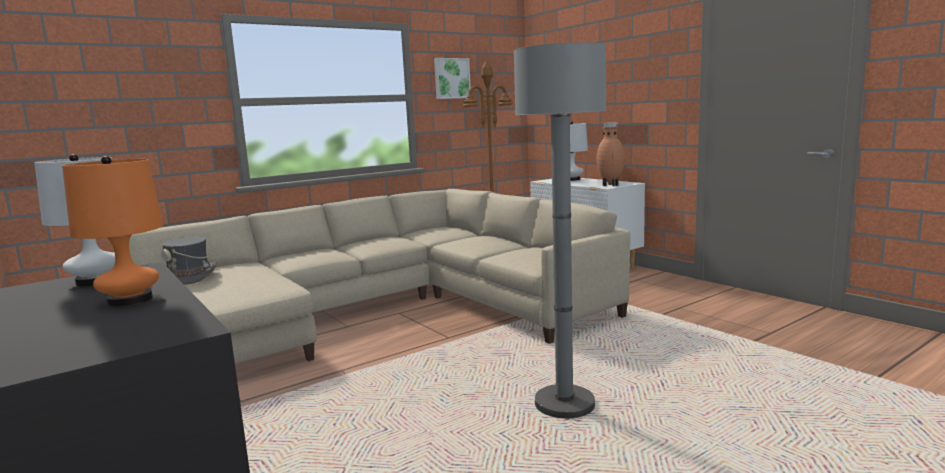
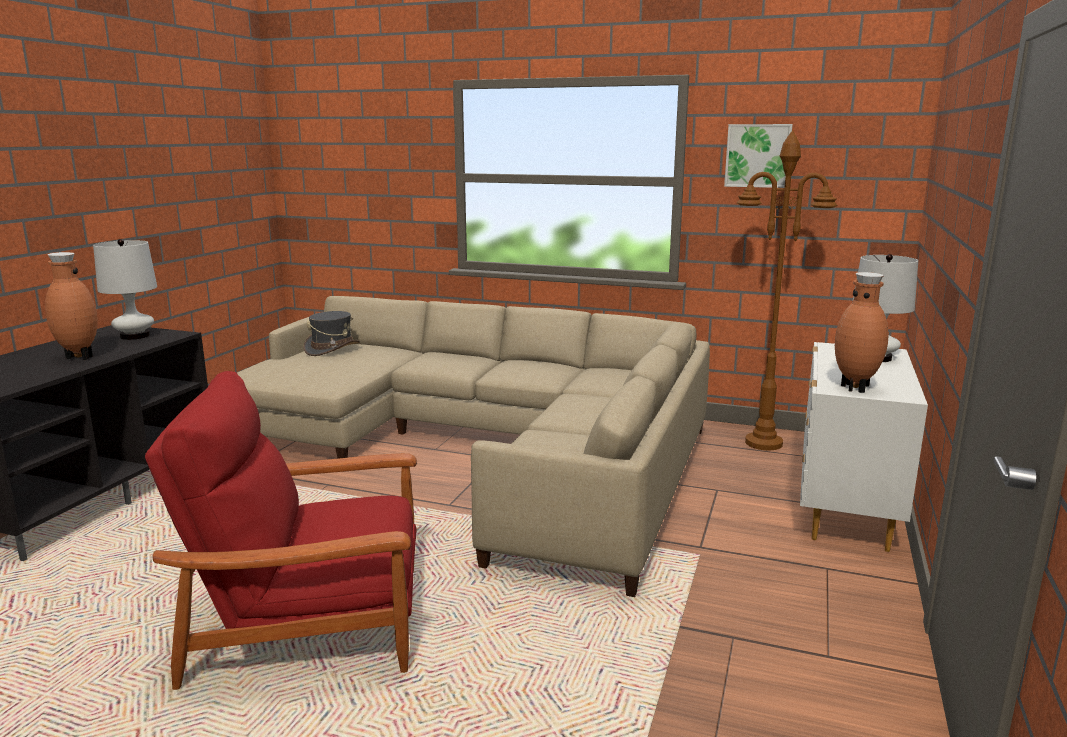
camera: 55 degrees right, 5 degrees up
(130, 300) = (78, 358): orange table lamp -> brown vase
(564, 404) = (311, 623): grey floor lamp -> red armchair

